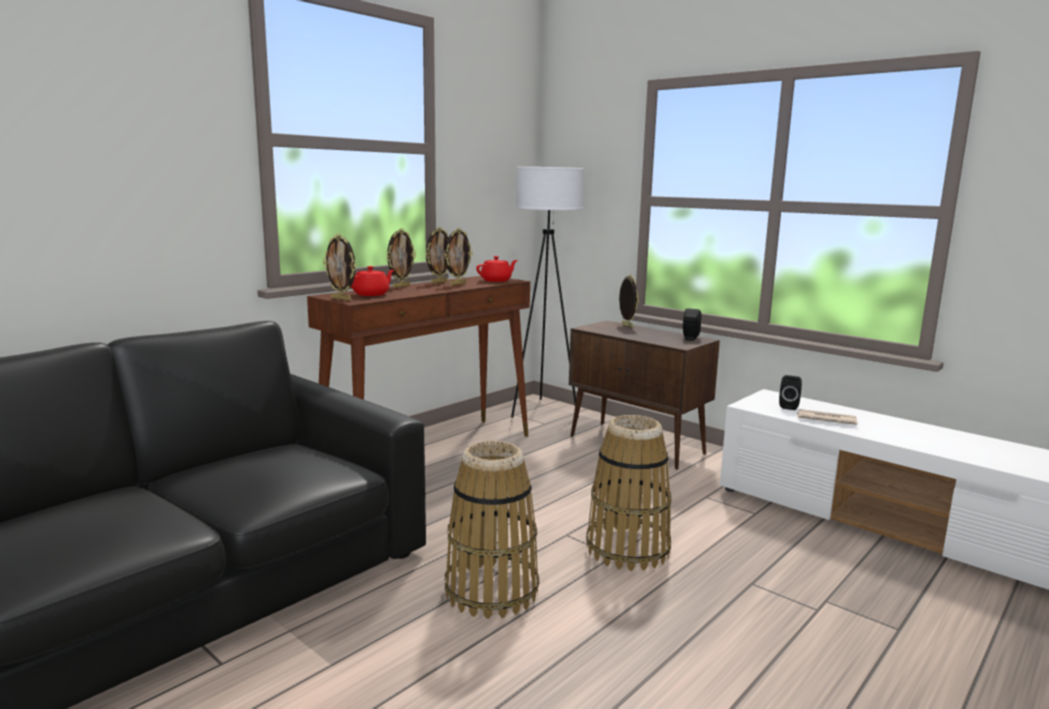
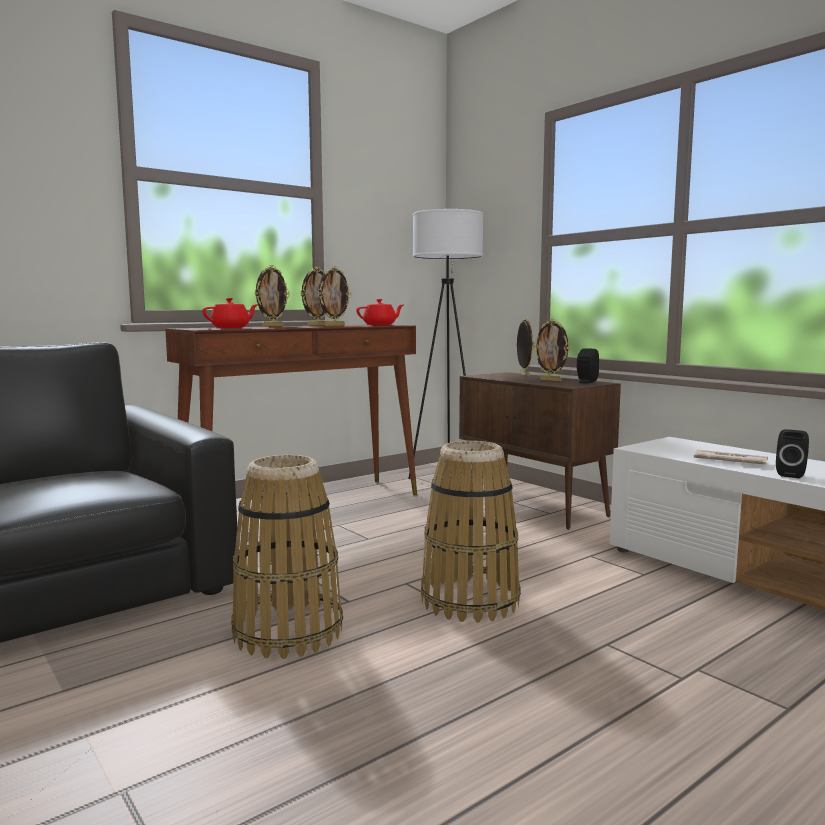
camera: 10 degrees right, 5 degrees down
(342, 299) = (194, 328): picture frame -> picture frame (551, 380)
(789, 406) = (690, 450): black speaker -> black speaker (791, 474)

